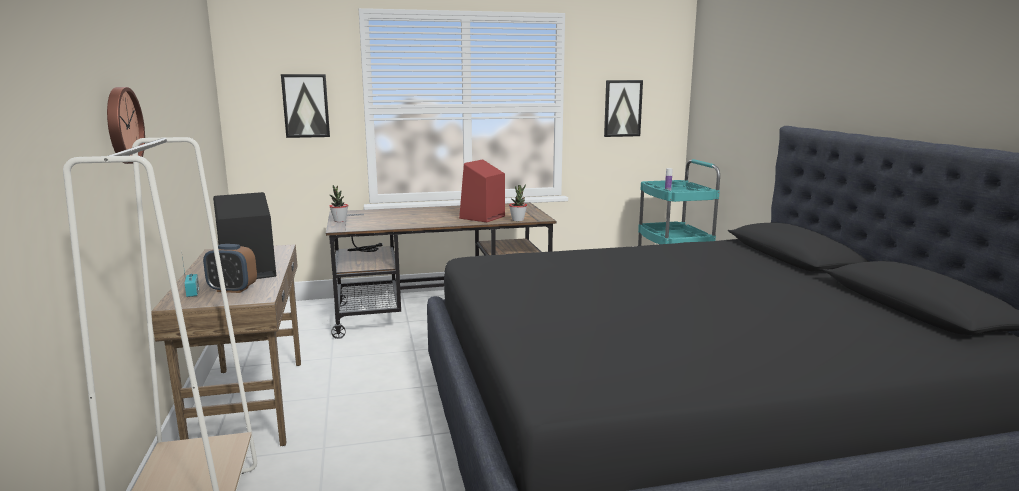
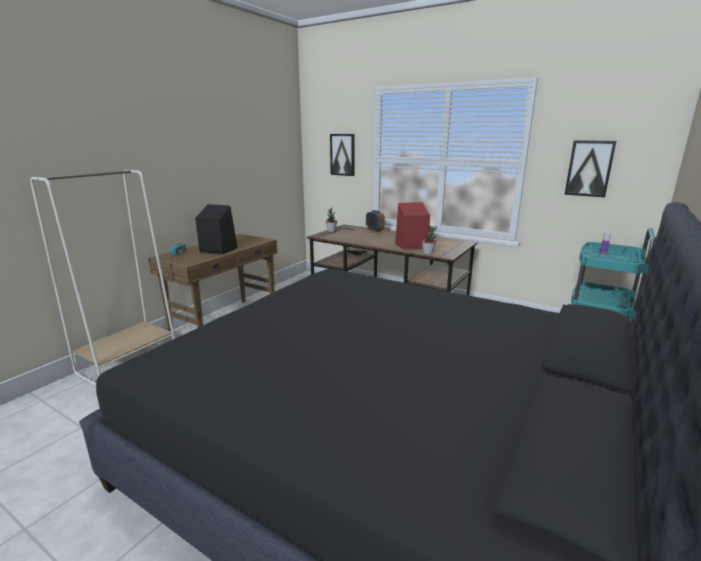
camera: 45 degrees right, 5 degrees up
(121, 125) = (144, 162): wall clock -> none
(232, 289) = (192, 256): alarm clock -> alarm clock (374, 230)

